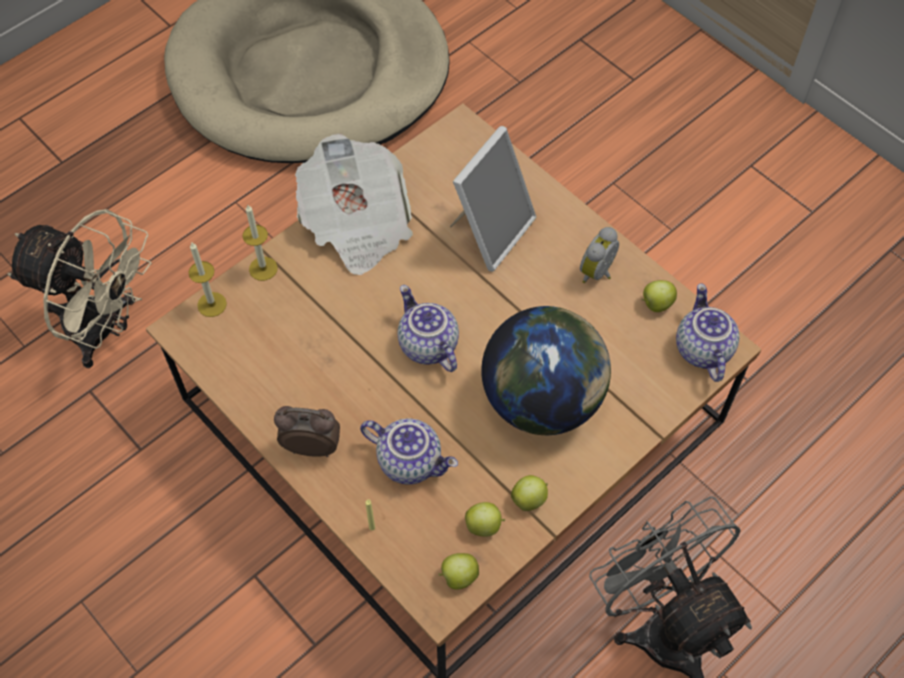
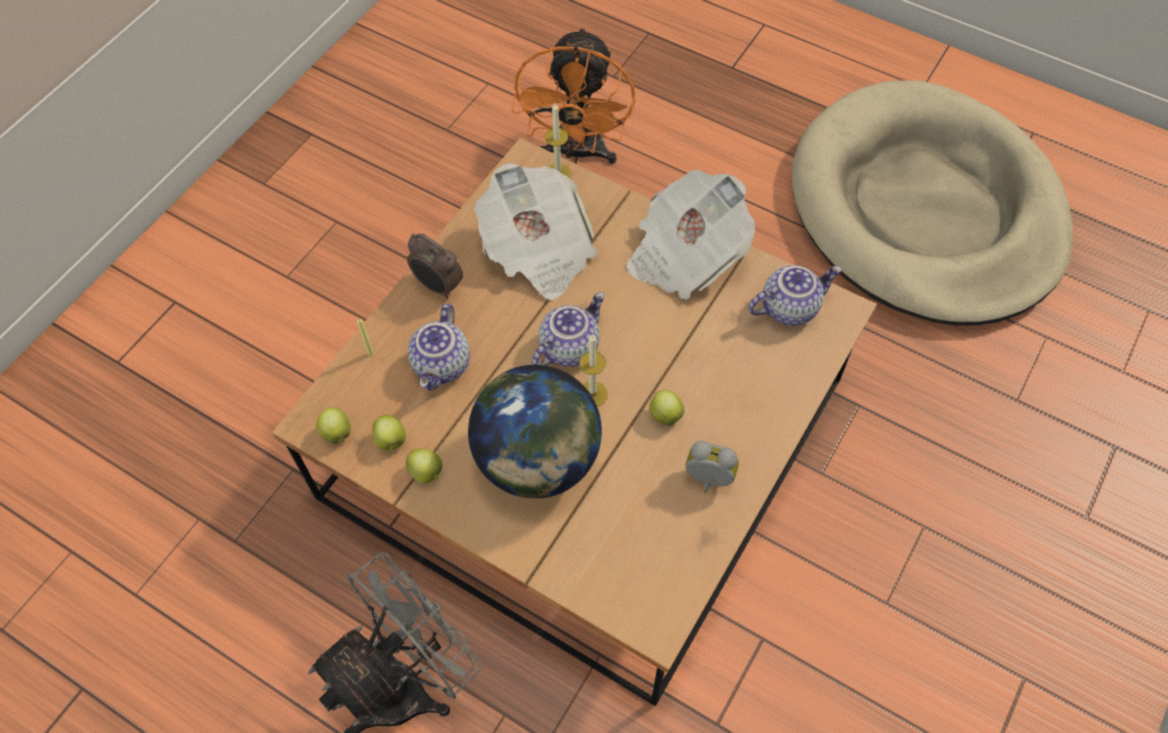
camera: 75 degrees right, 0 degrees up
(104, 330) = (577, 153): beige fan -> orange fan
(263, 268) = (608, 198): candle -> candle (592, 394)
(303, 344) = (538, 251): none -> newspaper
(312, 446) = (438, 286): alarm clock -> alarm clock turned 135 degrees clockwise
(490, 231) = (722, 367): picture frame -> none
(656, 304) = (688, 545): apple -> apple (665, 415)
(701, 349) = (647, 603): teapot -> teapot (789, 306)

